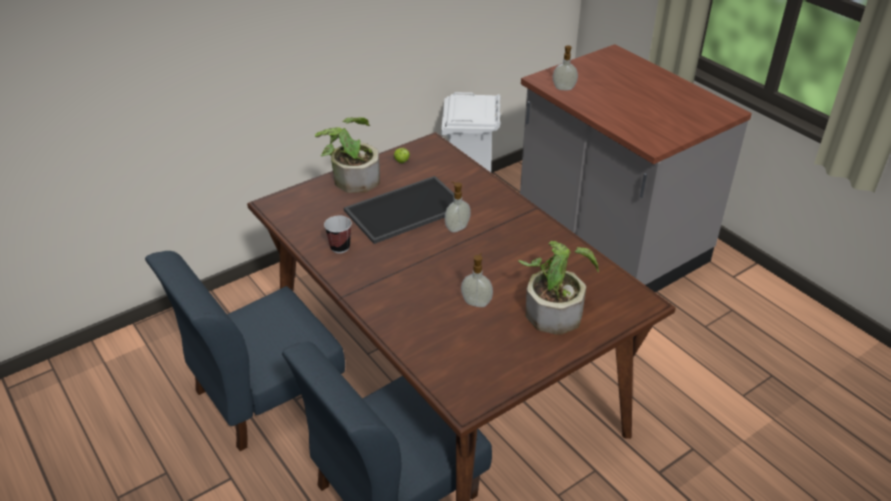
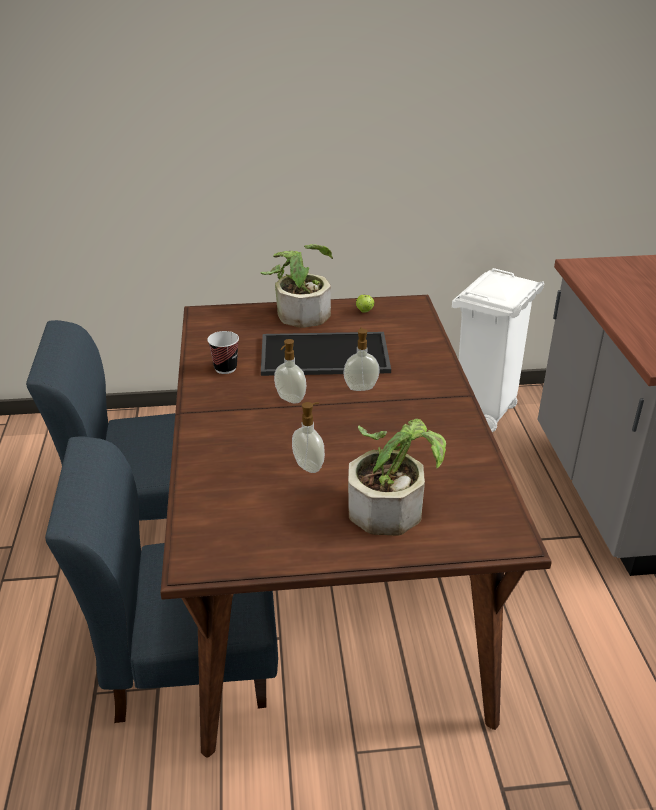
camera: 30 degrees right, 5 degrees down
(564, 89) = (597, 280): soap dispenser -> soap dispenser (290, 399)

